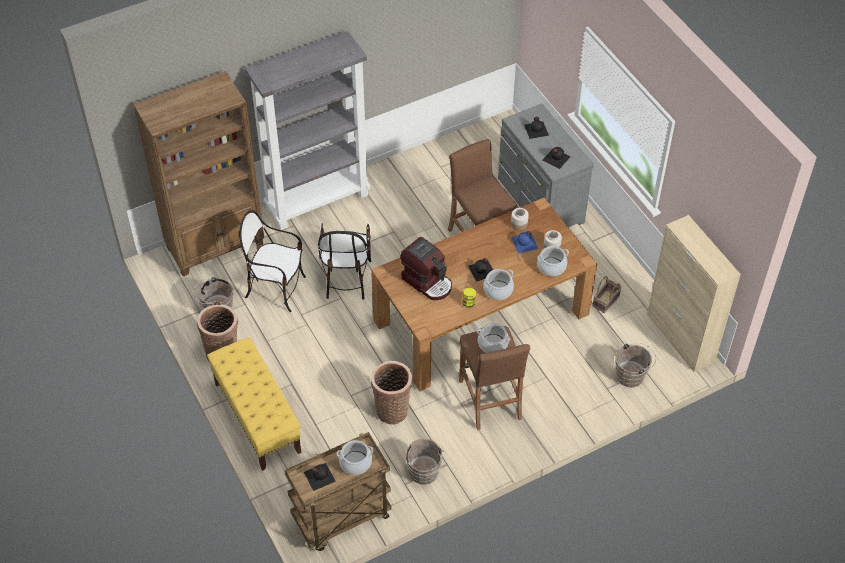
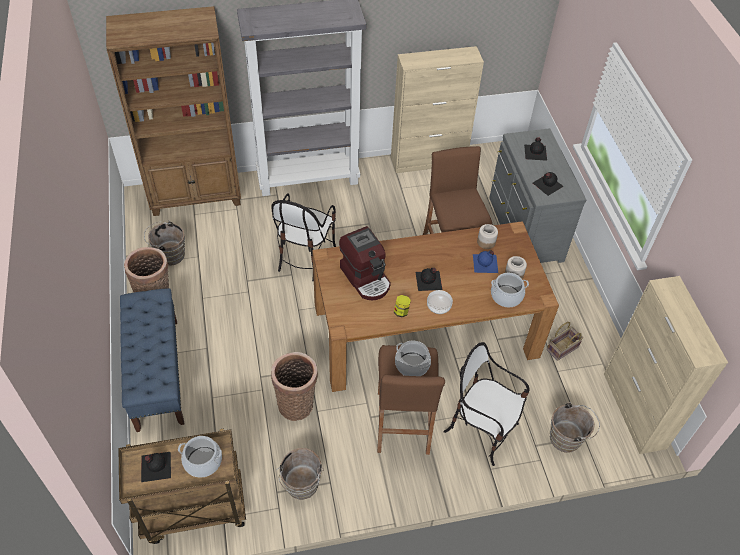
camera: 15 degrees right, 0 degrees up
(257, 417) = (157, 373): yellow bench -> blue bench
(276, 289) = (234, 249): chair -> chair (481, 430)
(427, 155) = (429, 161): none -> beige cabinet
(498, 290) = (438, 306): cooking pot -> bowl

